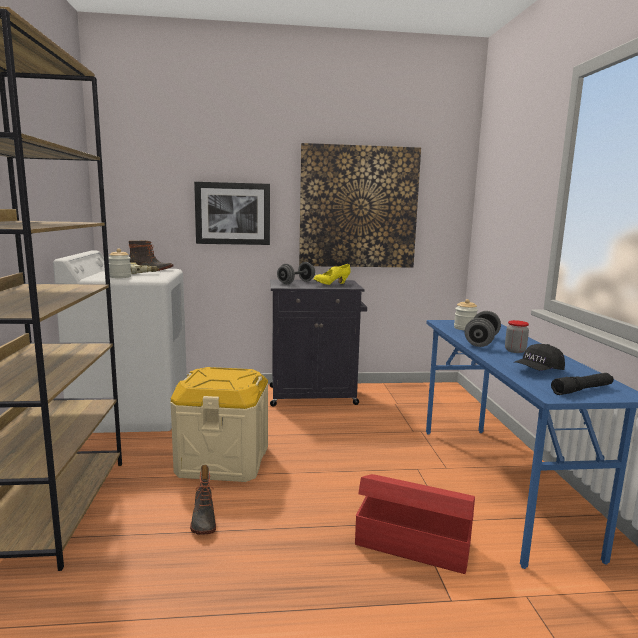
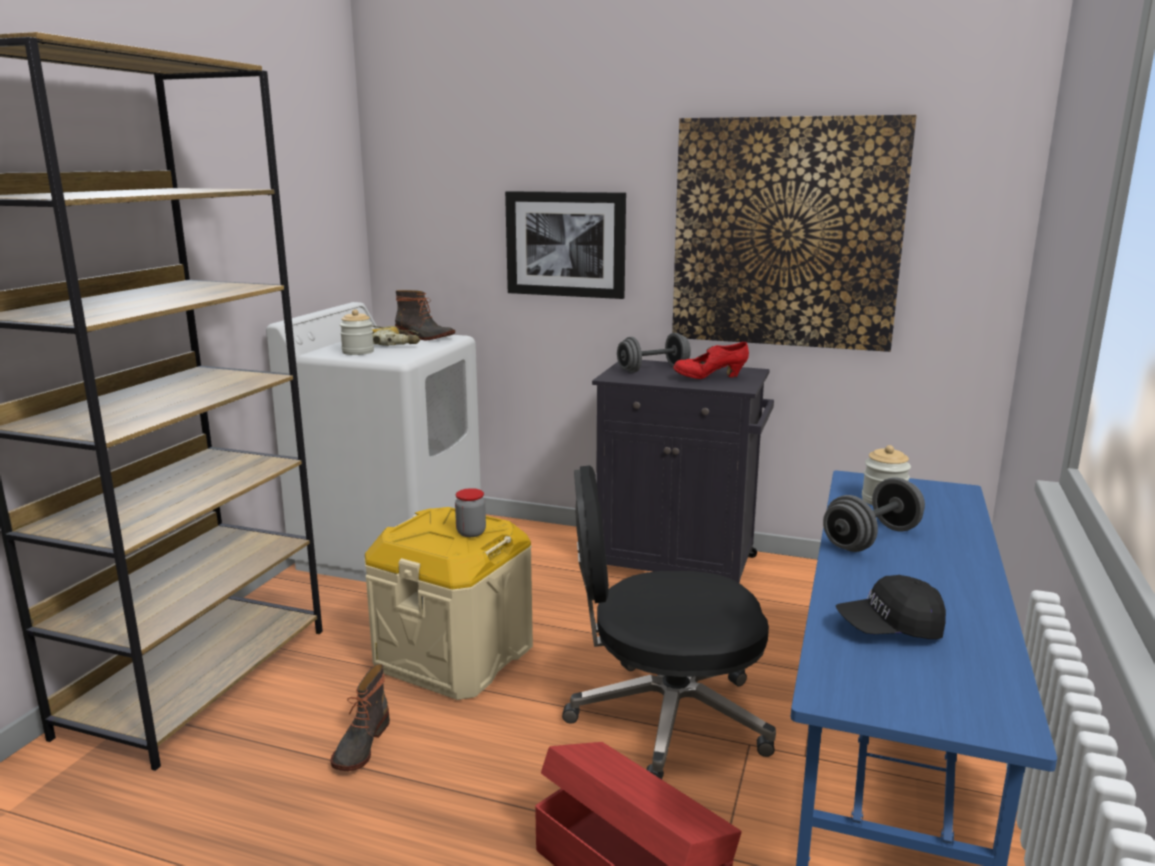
camera: 25 degrees right, 5 degrees up
(331, 284) = (709, 378): yellow shoe -> red shoe
(367, 466) = (665, 718): none -> black office chair
(515, 351) = (911, 572): jar -> jar (471, 532)
(582, 390) = (916, 694): black flashlight -> none

